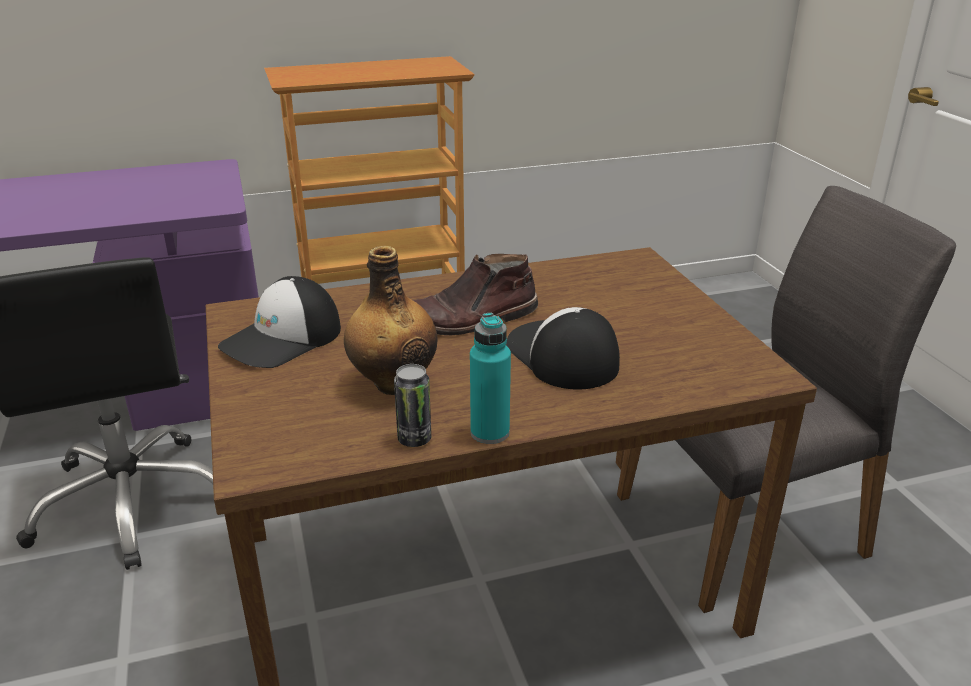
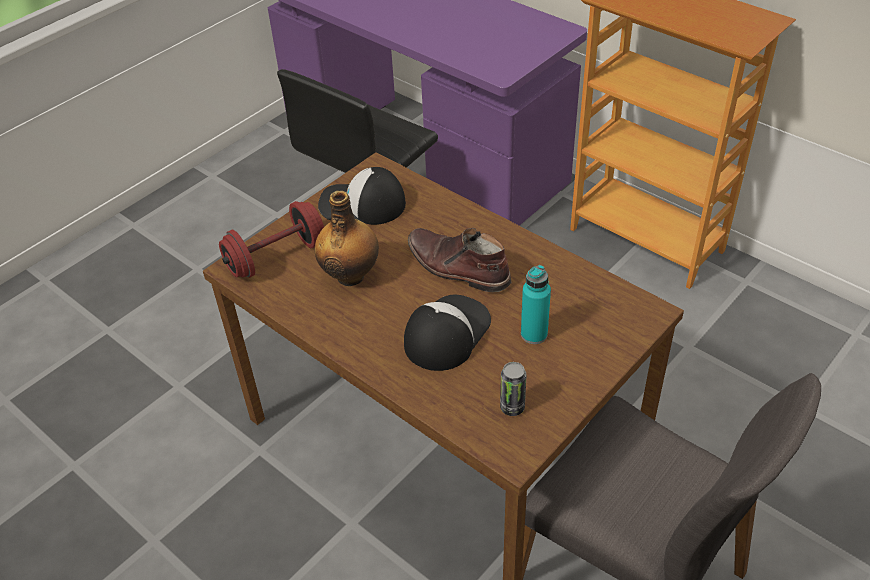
camera: 60 degrees right, 15 degrees up
(284, 426) = (276, 257): none -> red dumbbell
(414, 439) = (300, 313): can -> can (512, 407)
(490, 432) = (329, 340): turquoise bottle -> turquoise bottle (534, 334)

